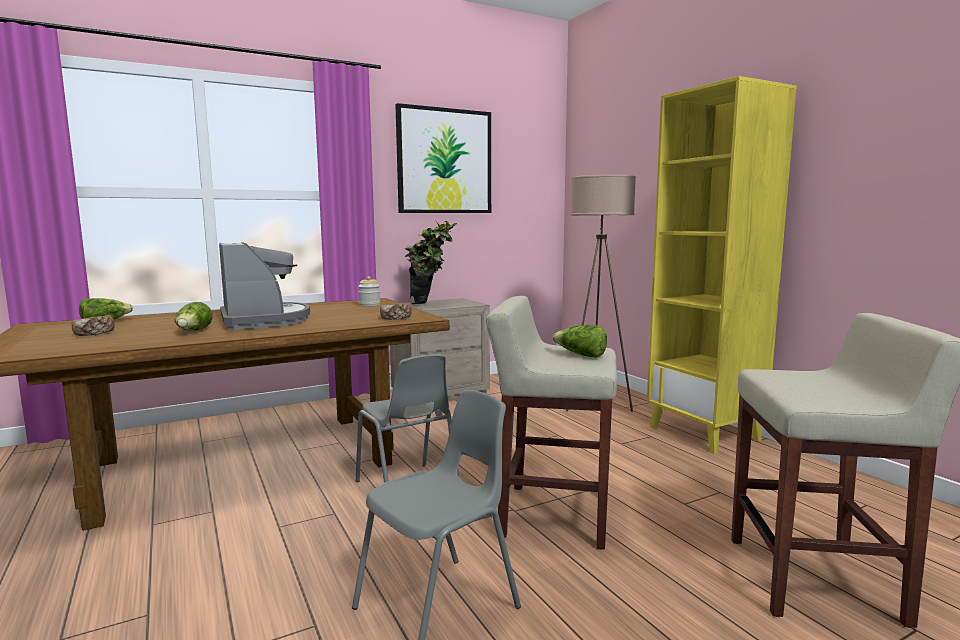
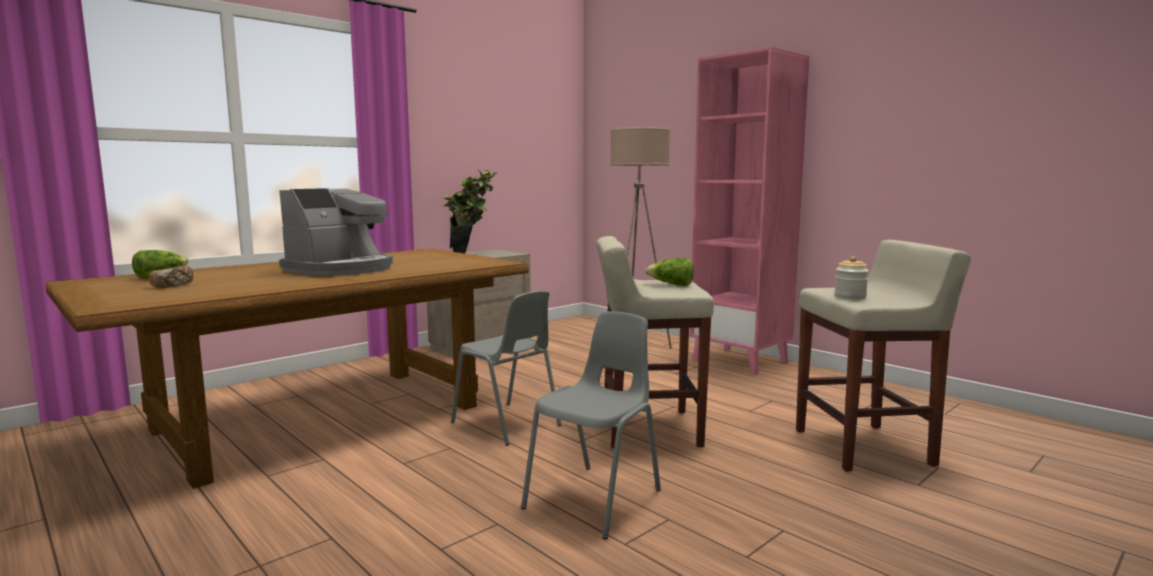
camera: 15 degrees left, 0 degrees up
(193, 331) = (284, 280): lettuce -> none
(264, 320) = (341, 269): coffee machine -> coffee machine turned 75 degrees clockwise
(369, 305) = (427, 254): jar -> jar (850, 297)
(395, 318) = (475, 263): bread -> none
(444, 161) = (474, 109): picture -> none
(705, 433) = (740, 360): yellow bookcase -> pink bookcase

